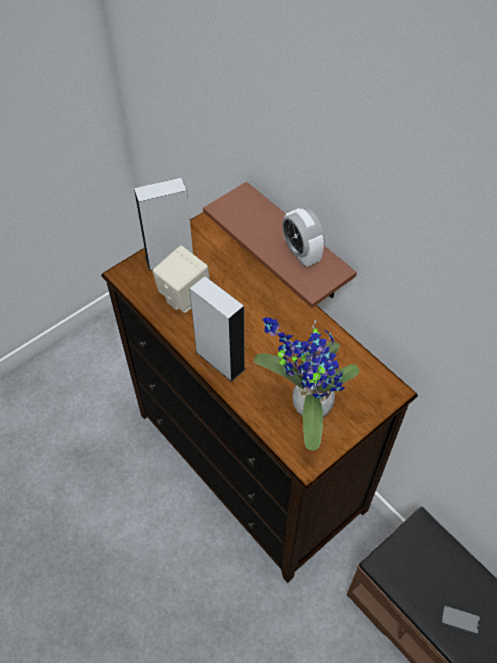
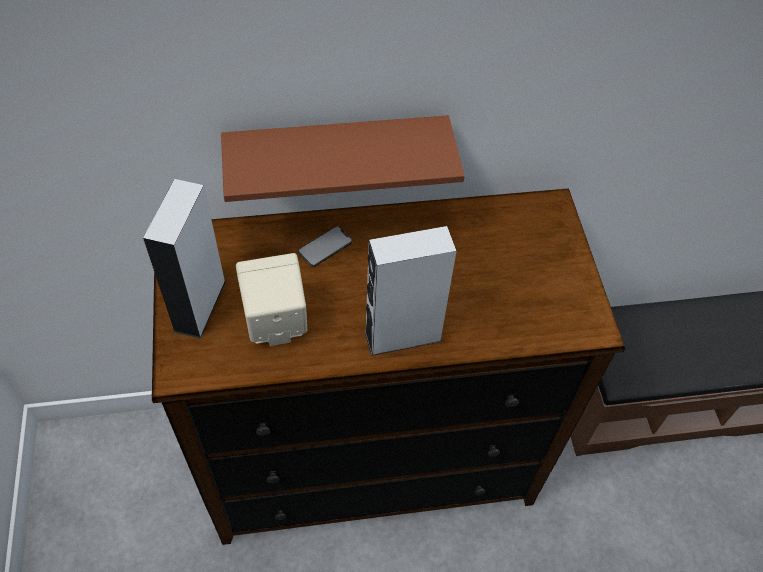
camera: 60 degrees left, 0 degrees up
(301, 253) = (383, 144): alarm clock -> none
(306, 405) = (522, 287): potted plant -> none
(460, 619) = (707, 352): phone -> phone (325, 246)

